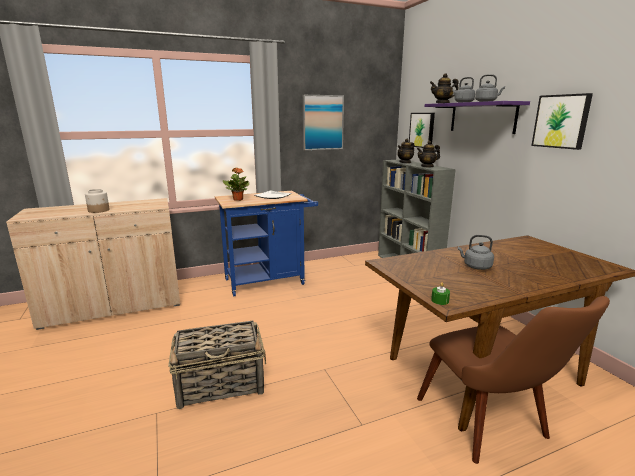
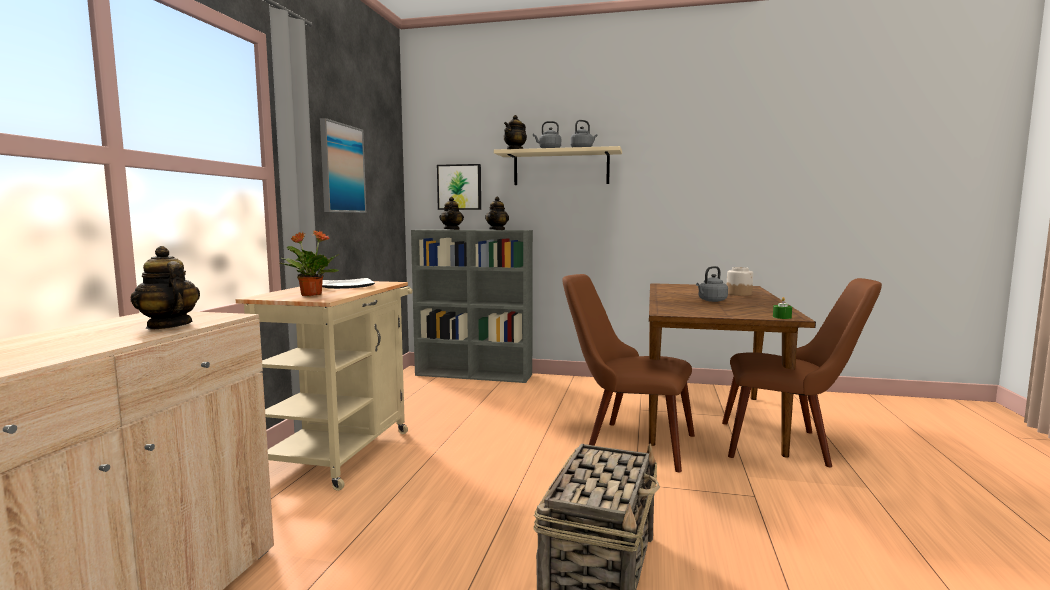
camera: 55 degrees left, 10 degrees down
(99, 210) = (90, 344): jar -> jar (739, 294)
(134, 207) = (168, 326): none -> teapot
(269, 281) = (344, 450): blue cart -> beige cart
(381, 348) = (626, 442): none -> brown chair
(482, 117) = (561, 168): purple shelf -> beige shelf
(561, 121) = (660, 169): picture -> none

